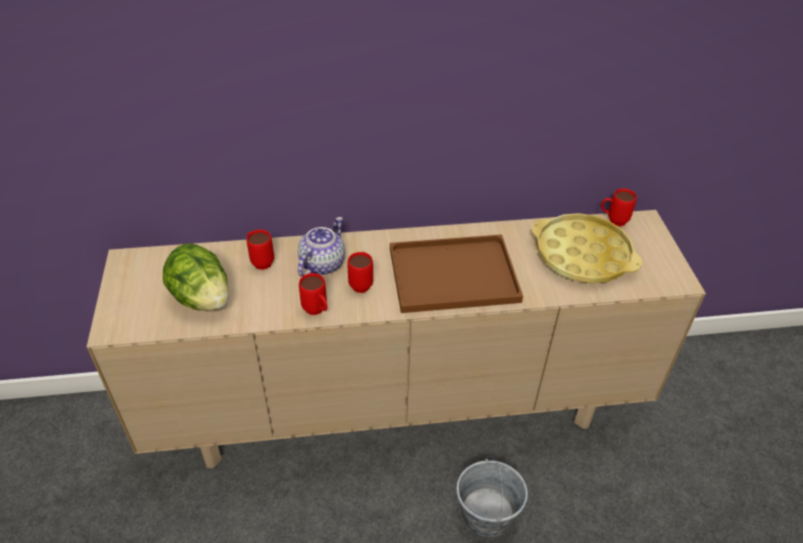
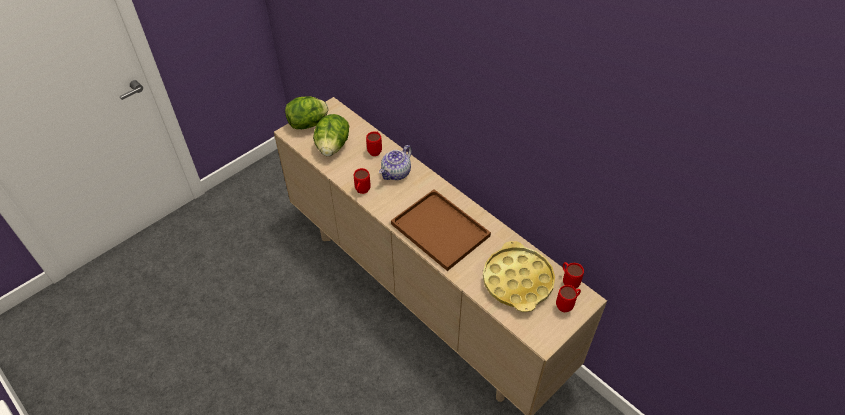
camera: 55 degrees right, 5 degrees up
(125, 300) = (308, 124): none -> lettuce
(322, 263) = (396, 173): teapot -> teapot turned 135 degrees clockwise
(362, 283) = (397, 197): red mug -> red mug (567, 305)
(487, 512) = (394, 378): grey bucket -> none

